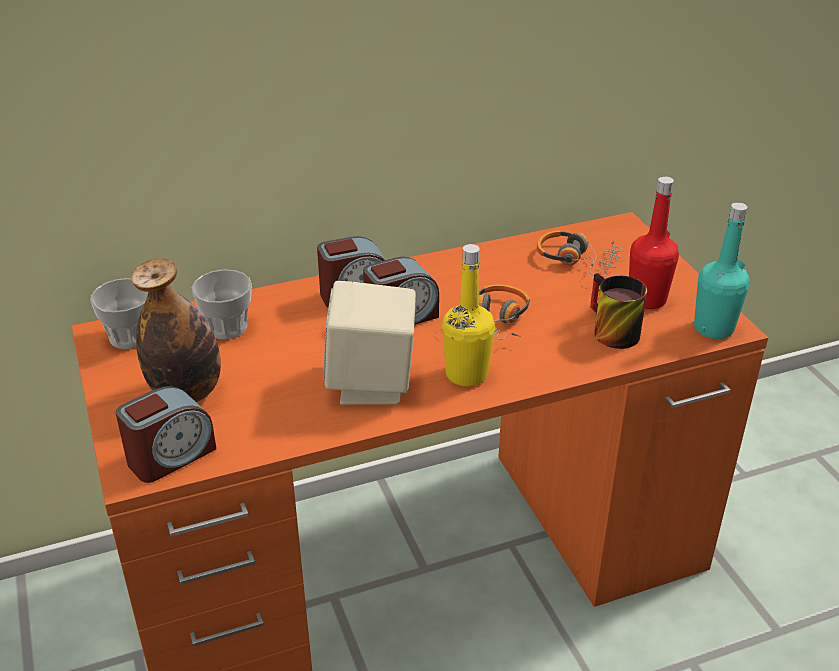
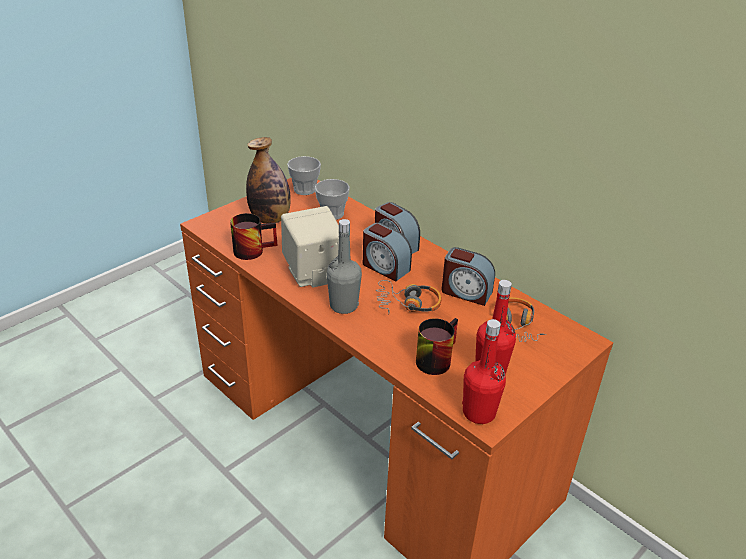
camera: 65 degrees right, 0 degrees up
(170, 456) = (220, 229): alarm clock -> alarm clock (466, 292)
(262, 430) = (253, 249): none -> mug
(466, 374) = (343, 306): yellow bottle -> grey bottle
(713, 328) = (479, 412): turquoise bottle -> red bottle

